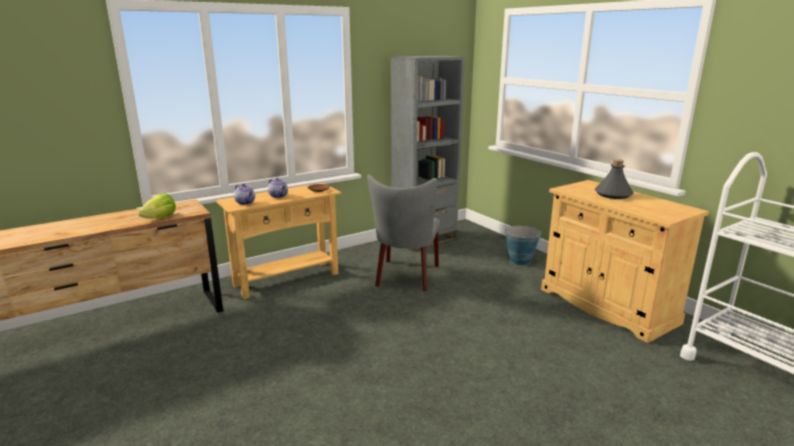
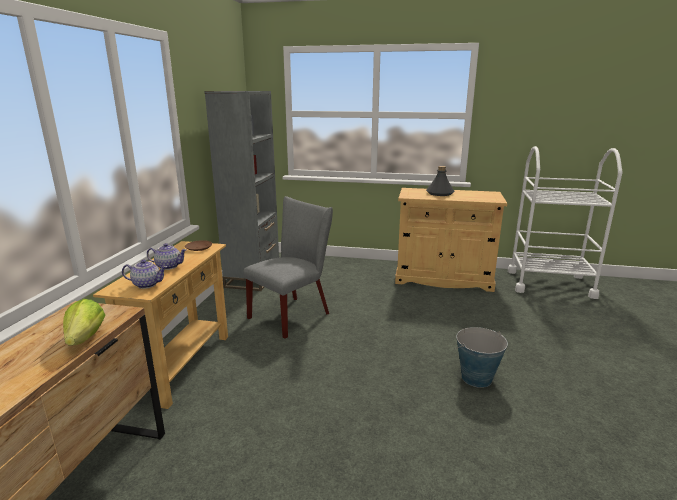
camera: 45 degrees left, 0 degrees up
(406, 277) = (293, 314): grey chair -> grey chair turned 105 degrees counterclockwise
(520, 261) = (350, 269): bucket -> bucket (476, 378)

